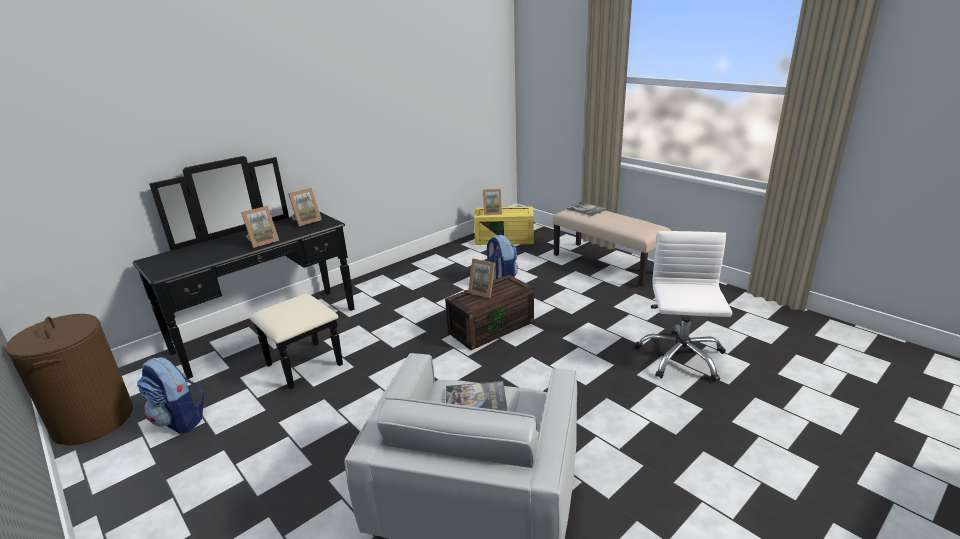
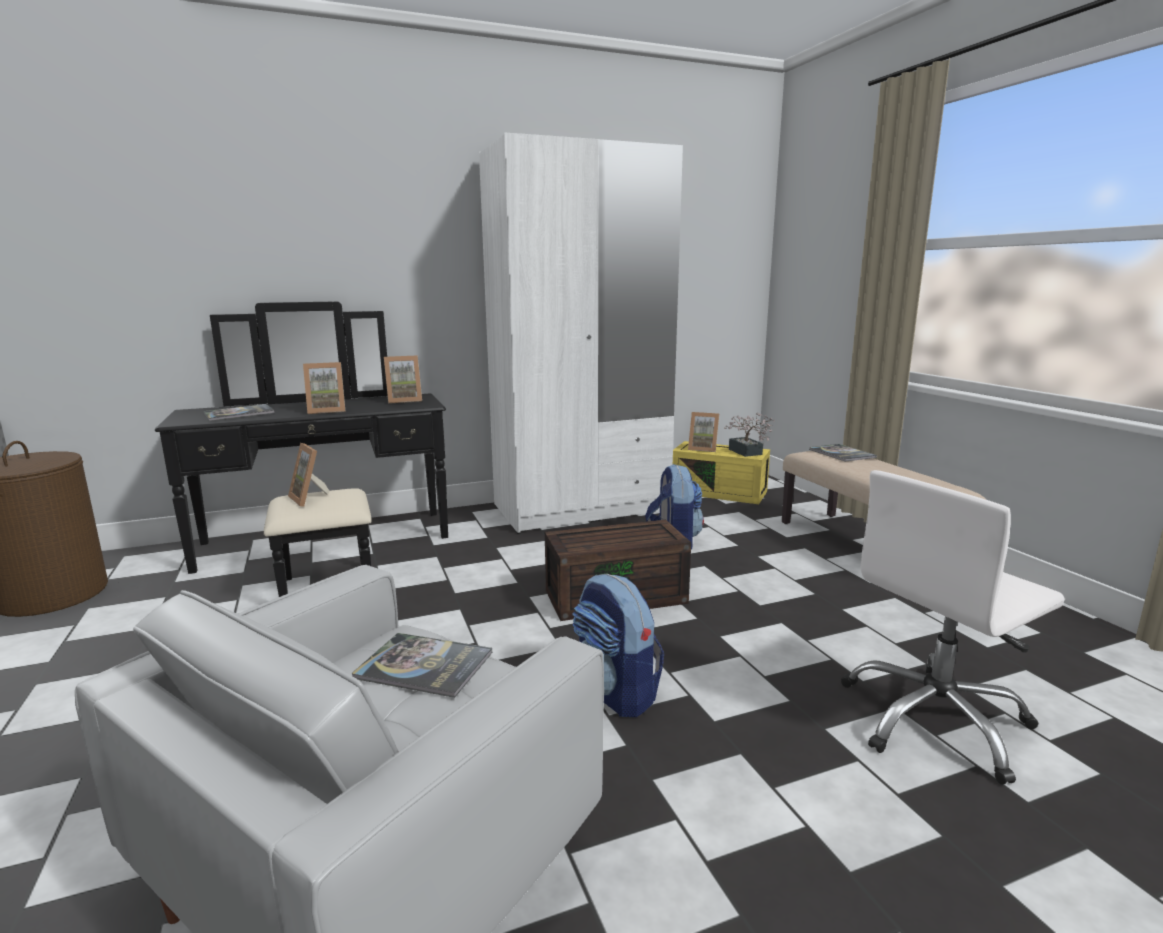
camera: 20 degrees right, 10 degrees down
(180, 420) = (129, 617): backpack -> backpack (616, 693)
(197, 256) = (239, 414): none -> book
(426, 268) = (581, 508): none -> white wardrobe
(483, 291) = (608, 533): picture frame -> picture frame (311, 498)
(521, 212) = (747, 453): none -> potted plant
(680, 357) = (935, 720): white office chair -> white office chair turned 150 degrees counterclockwise

